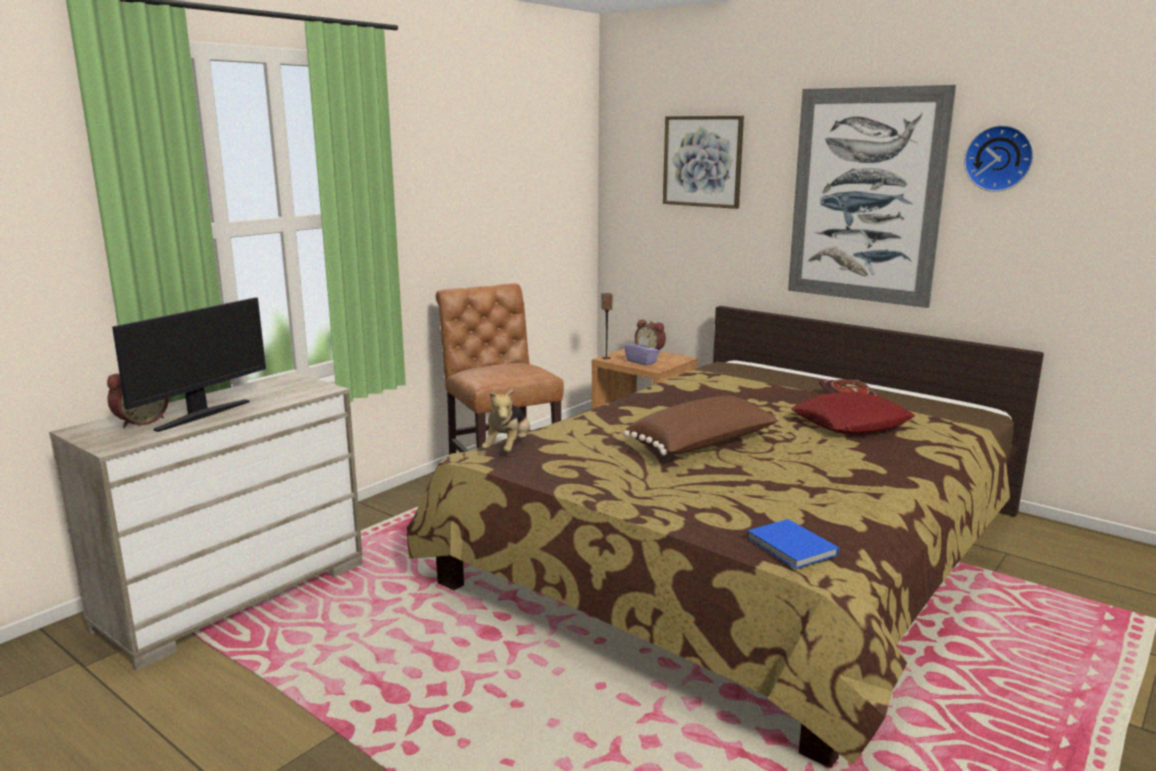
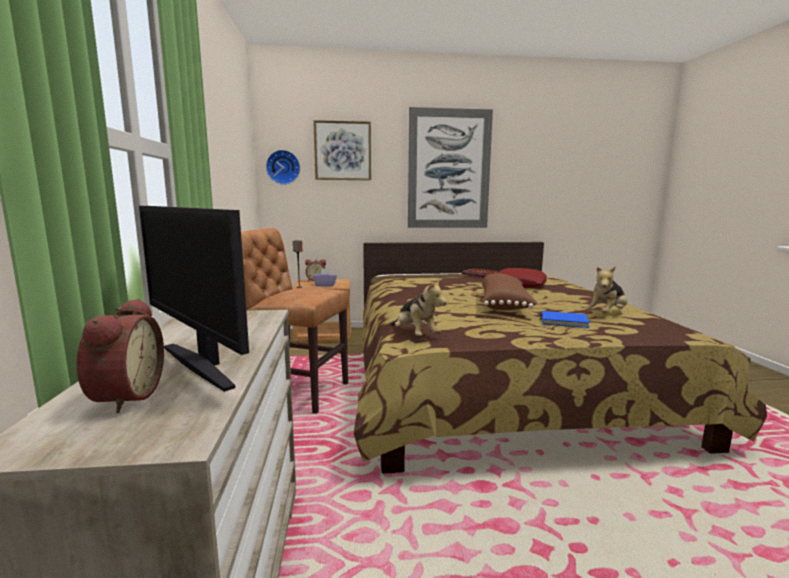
camera: 45 degrees left, 5 degrees down
(201, 415) = (201, 364): monitor -> monitor turned 150 degrees clockwise
(792, 548) = (676, 331): blue book -> blue book (565, 322)
(793, 500) = (607, 314): none -> plush toy
(999, 158) = (514, 148): wall clock -> wall clock (283, 167)

